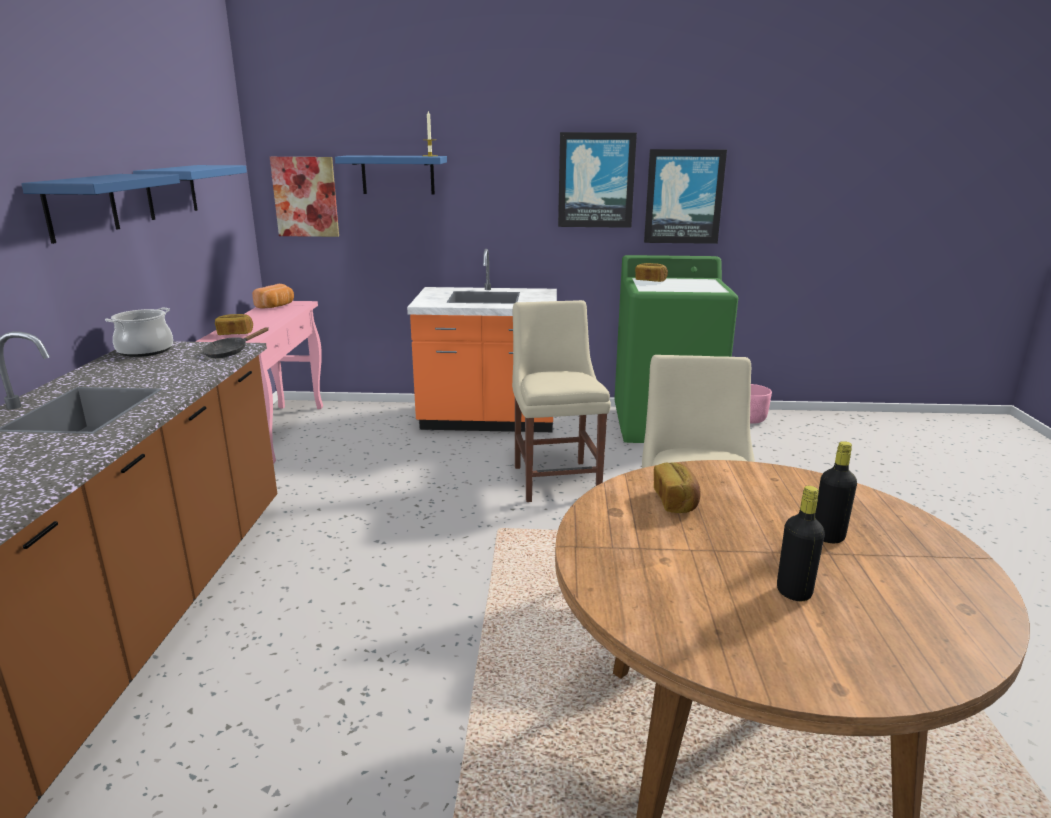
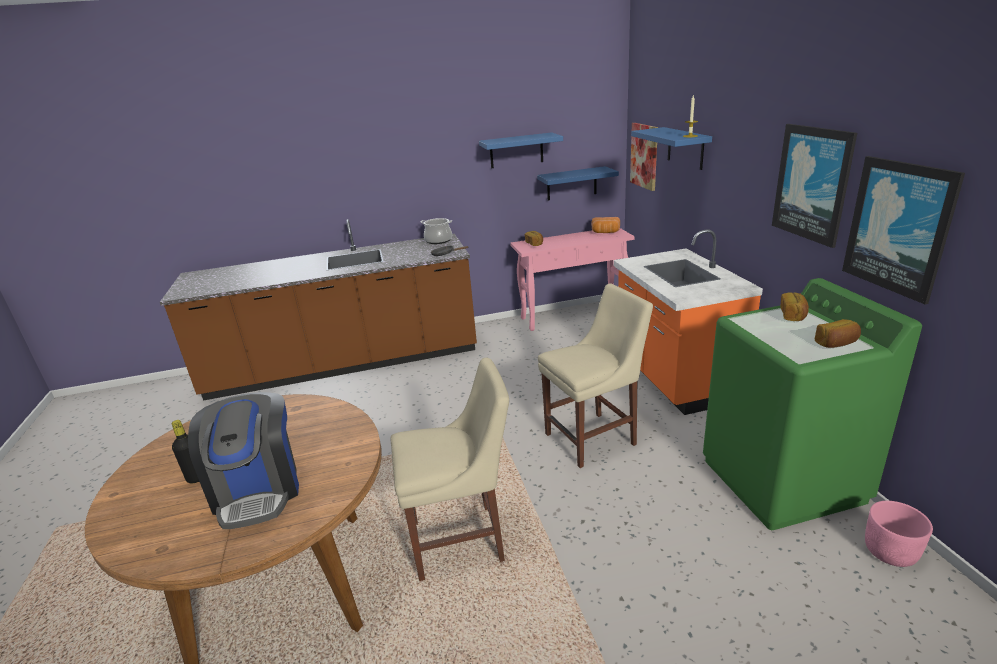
camera: 75 degrees right, 5 degrees up
(81, 207) = (429, 162): blue shelf -> blue shelf (571, 183)
(676, 501) = (309, 426): bread -> bread (836, 343)
(828, 537) = (258, 490): black bottle -> coffee machine

